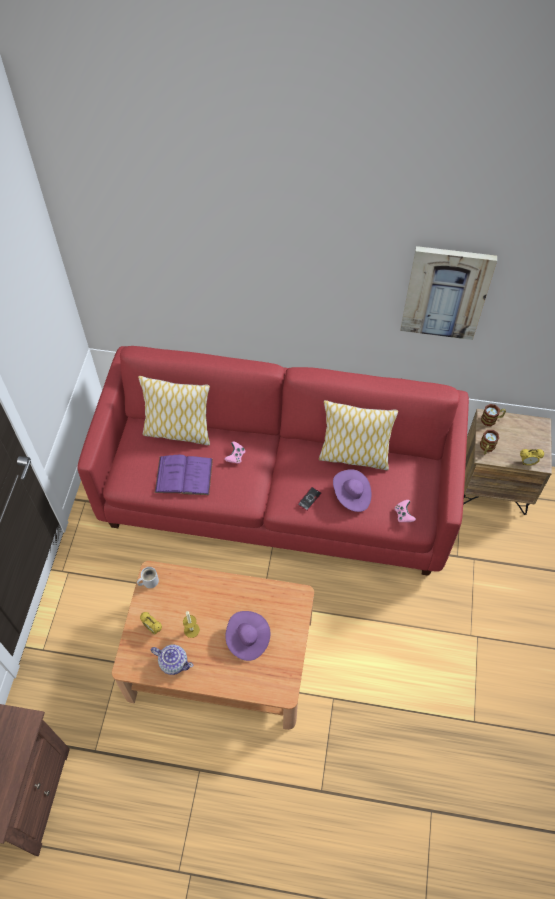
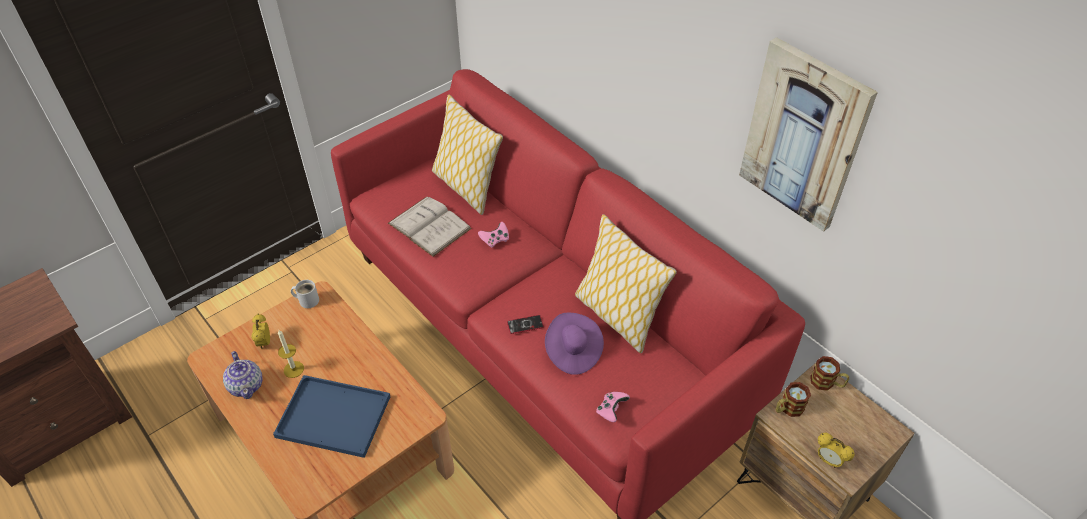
camera: 40 degrees right, 10 degrees down
(184, 475) = (429, 226): purple book -> white book
(247, 639) = (331, 417): purple hat -> blue tray

